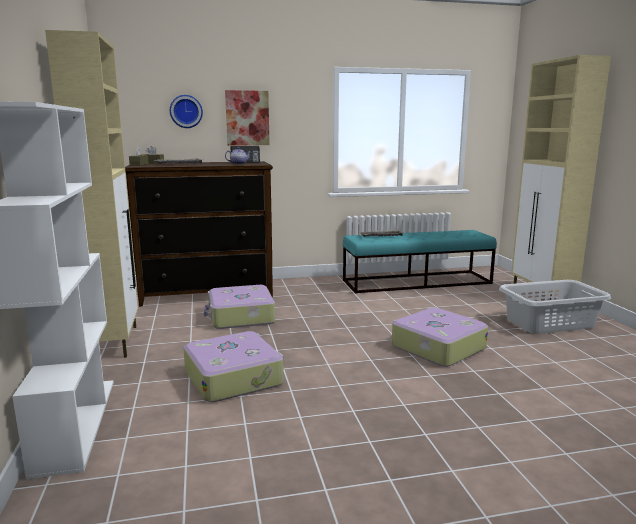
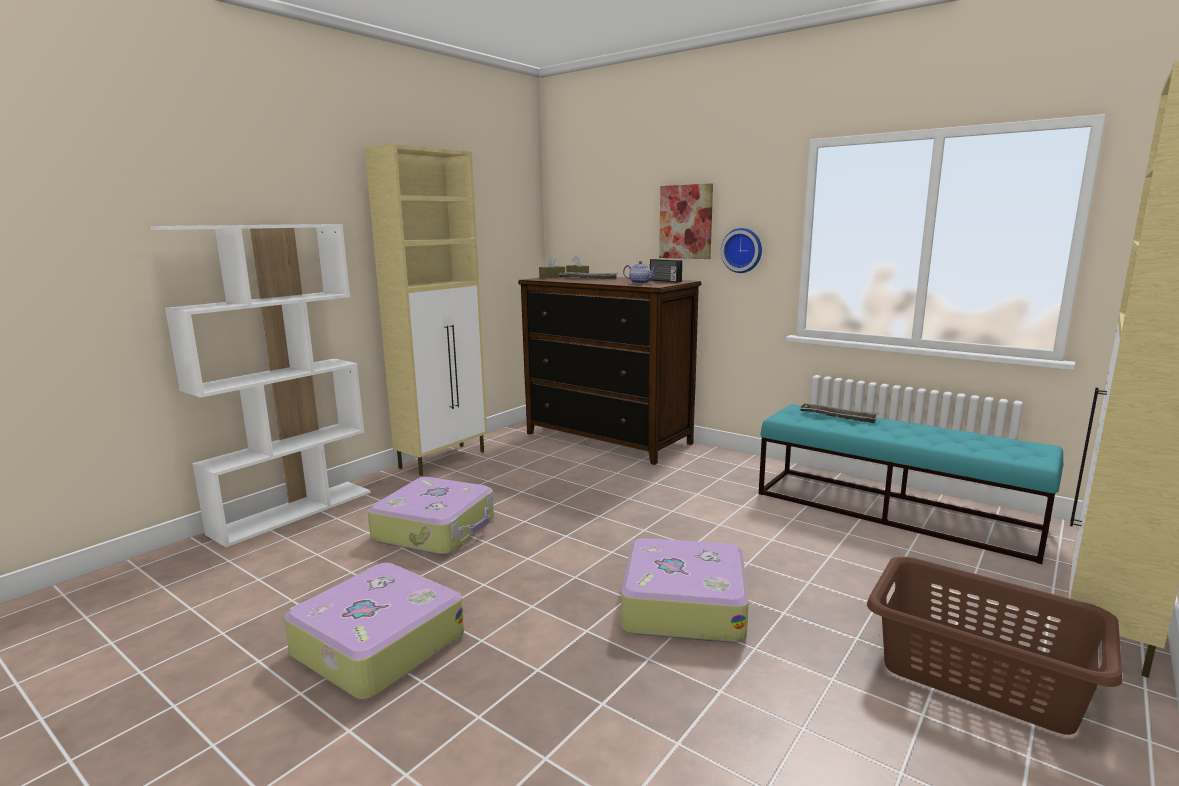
camera: 50 degrees right, 0 degrees up
(186, 111) = (620, 215): wall clock -> wall clock (742, 250)
(240, 317) = (576, 474): suitcase -> suitcase (376, 645)
(549, 323) = (977, 673): grey laundry basket -> brown laundry basket

